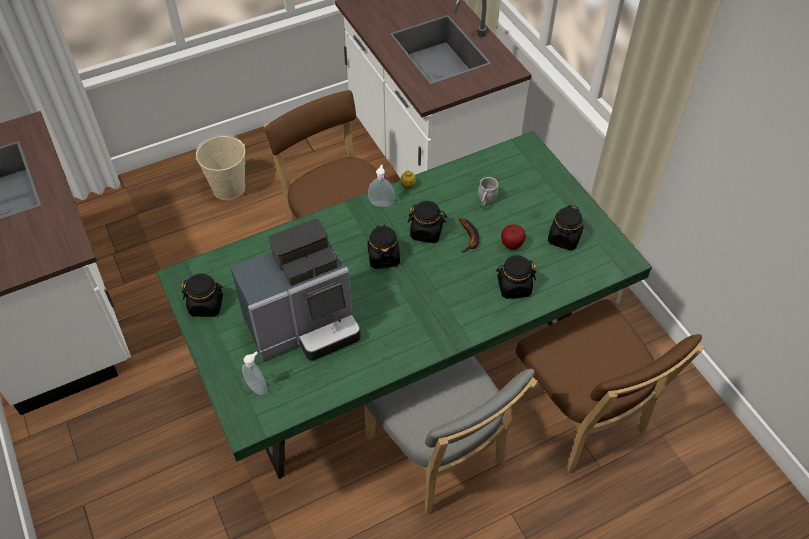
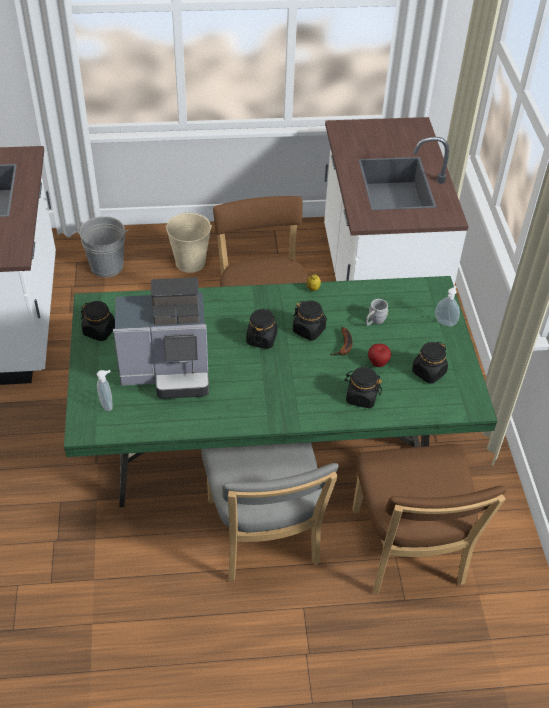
camera: 20 degrees right, 5 degrees down
(141, 219) = (107, 266): none -> grey bucket
(381, 203) = (283, 296): soap dispenser -> soap dispenser (445, 322)

